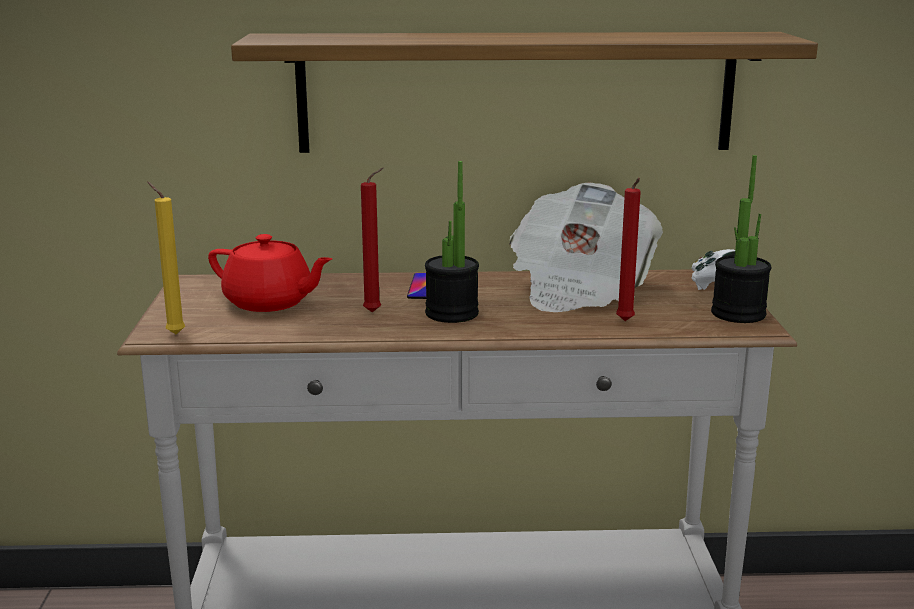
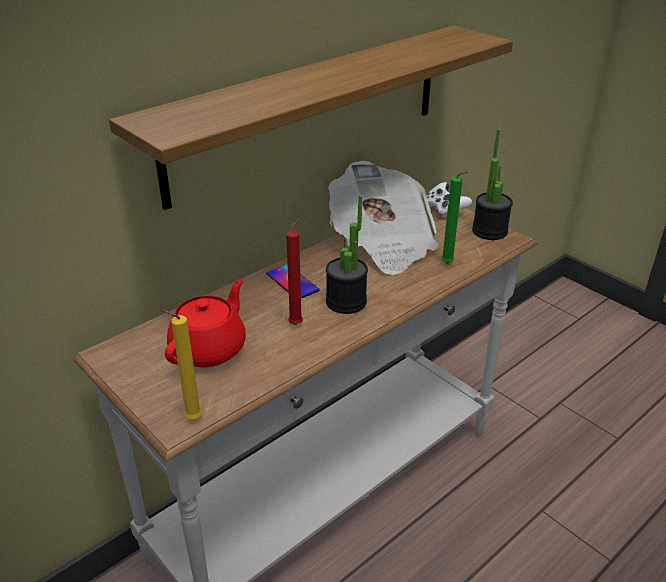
camera: 40 degrees left, 15 degrees up
(270, 303) = (210, 349): red teapot -> red teapot turned 45 degrees counterclockwise
(625, 322) = (448, 264): red candle -> green candle

